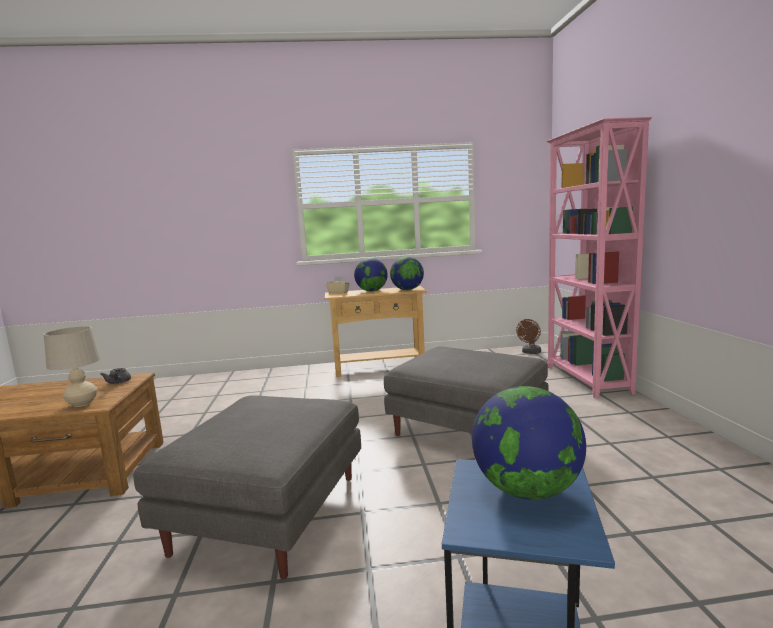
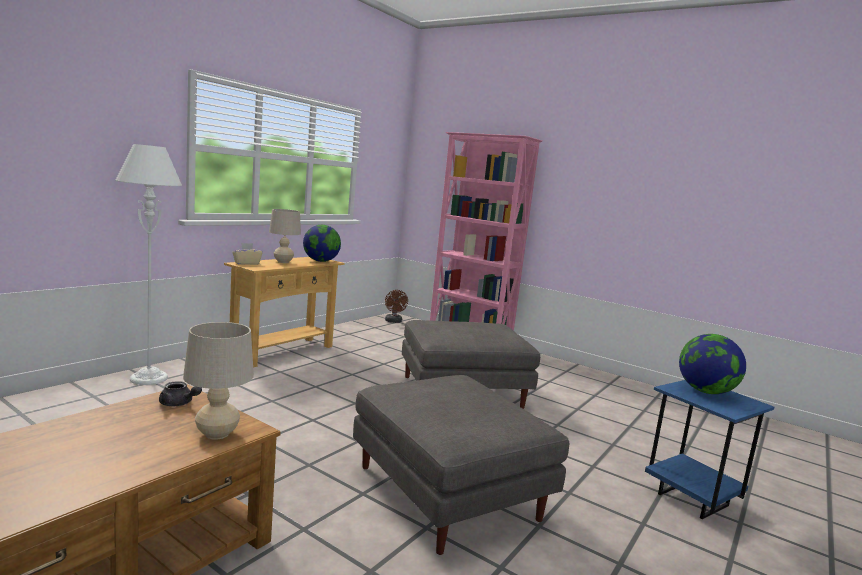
camera: 50 degrees left, 0 degrees up
(268, 374) = (149, 378): none -> white floor lamp
(372, 291) = (283, 262): globe -> beige table lamp

